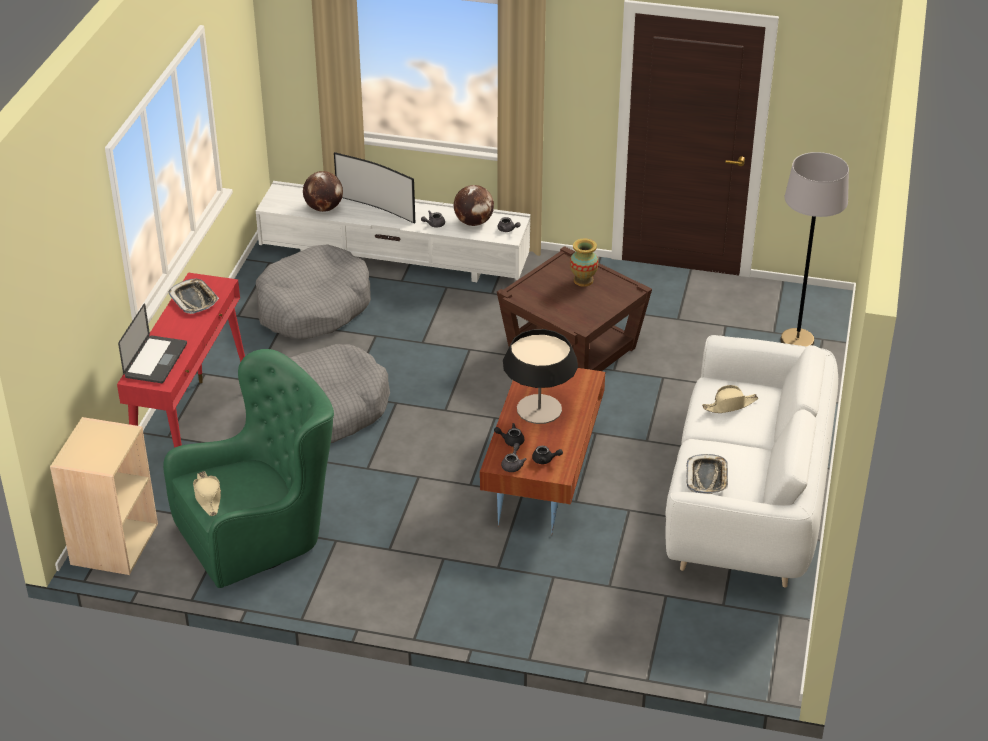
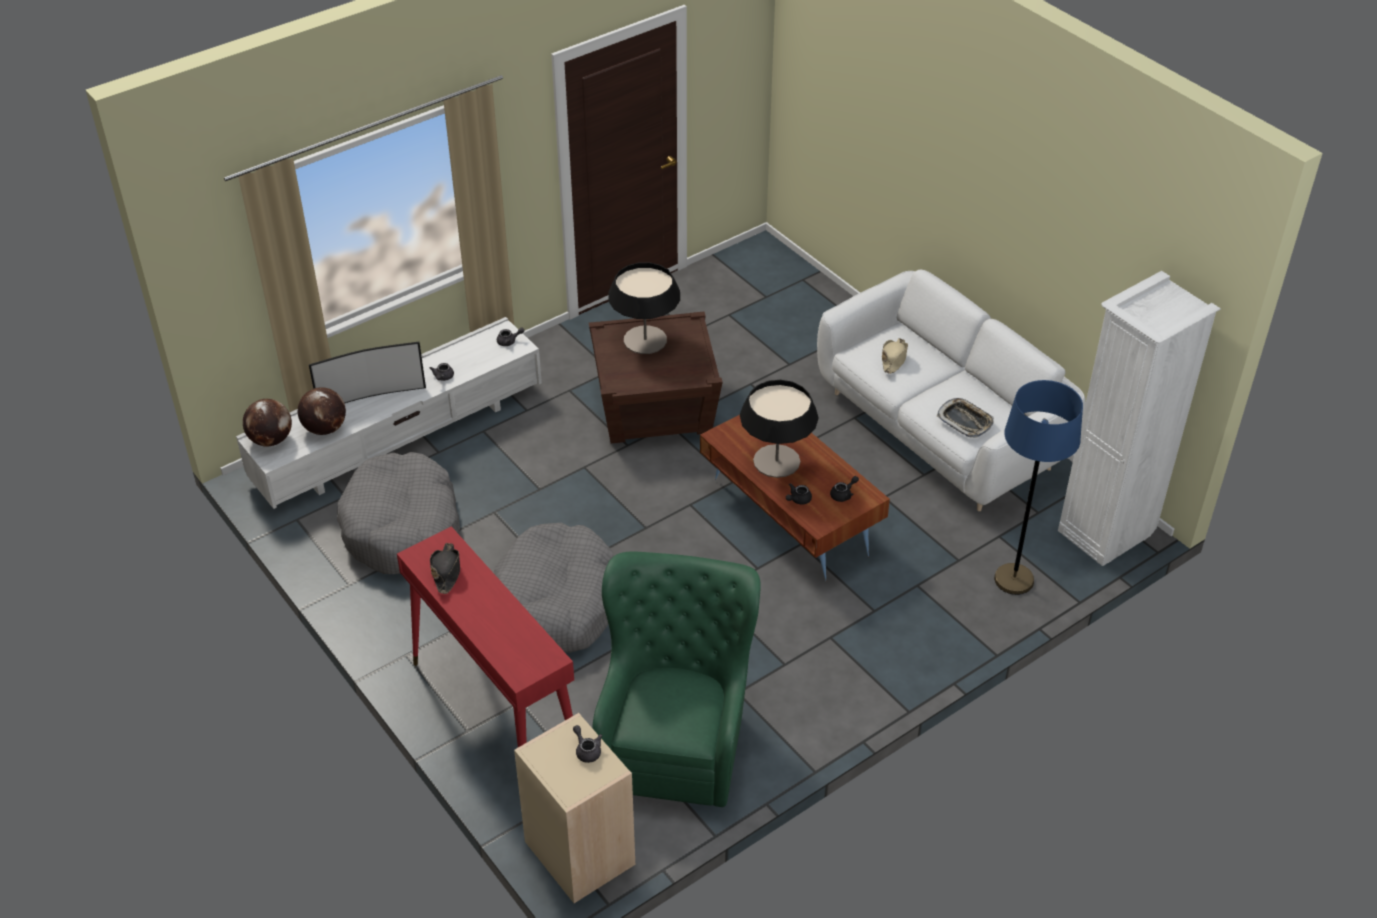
camera: 50 degrees left, 5 degrees up
(155, 360) = (511, 647): laptop -> none
(194, 299) = (446, 571): tray -> black hat
(208, 497) = (672, 731): beige hat -> none
(474, 222) = (472, 354): globe -> globe (271, 440)
(513, 464) = (829, 516): grey teapot -> grey teapot (587, 750)
(583, 280) = (645, 340): vase -> table lamp
(625, 628) = (1014, 580): none -> blue floor lamp
(751, 657) = (1106, 533): none -> white cabinet
(797, 341) = (790, 292): grey floor lamp -> none

